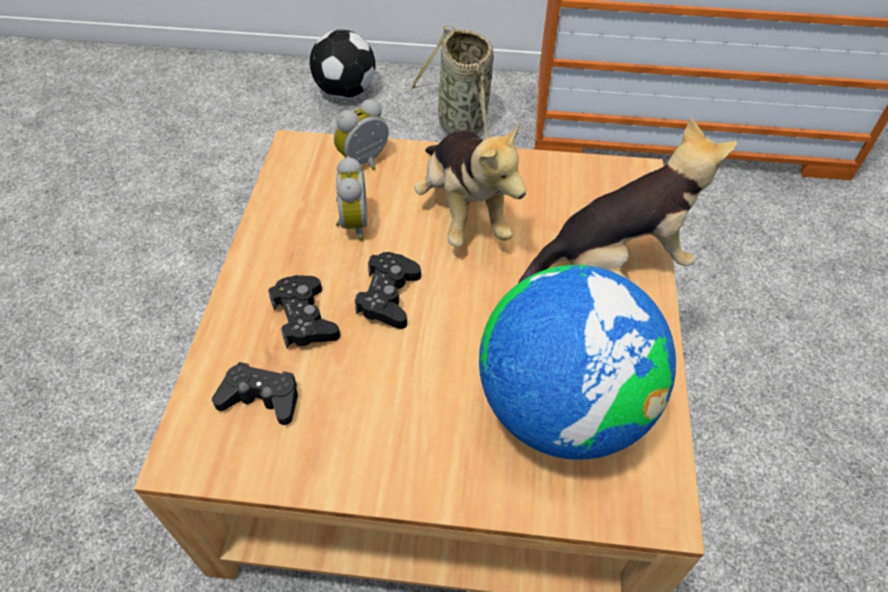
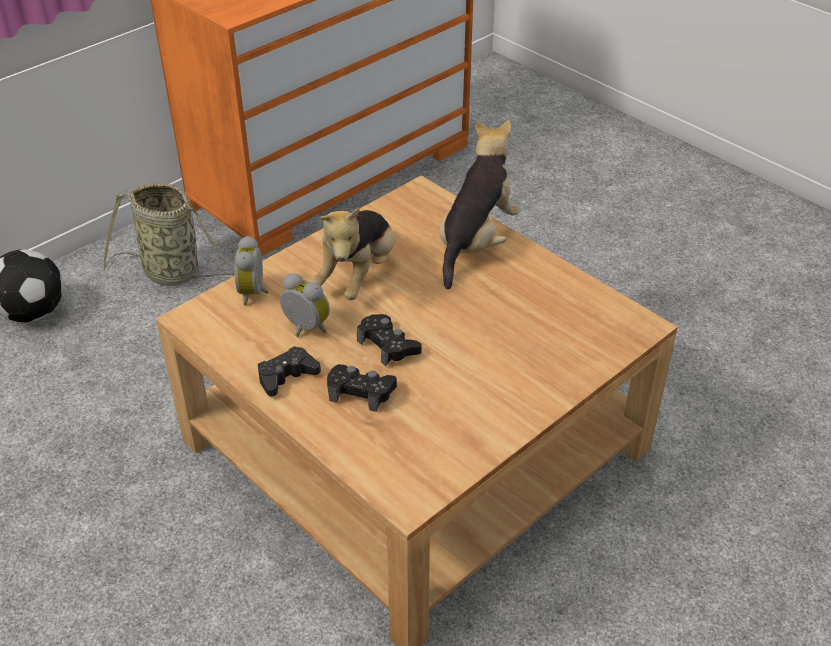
camera: 50 degrees left, 10 degrees down
(261, 398) = (402, 442): black game controller -> black game controller (287, 376)
(463, 211) = (358, 275): plush toy -> plush toy turned 90 degrees clockwise
(562, 409) = (548, 322): globe -> none

